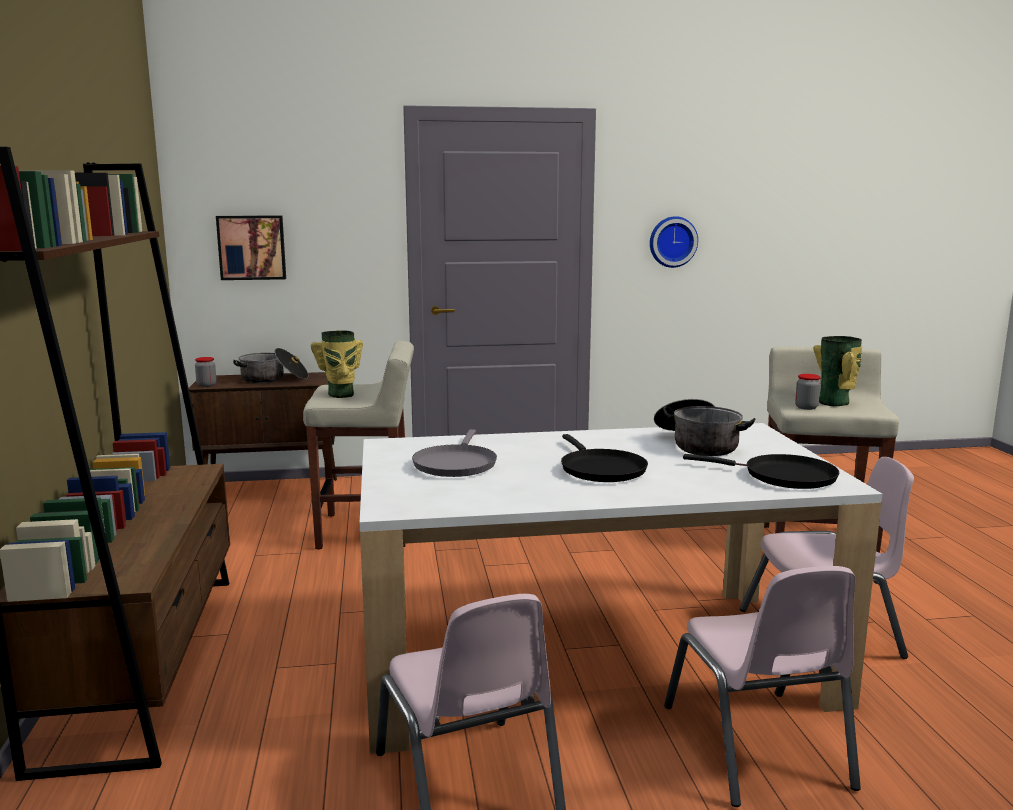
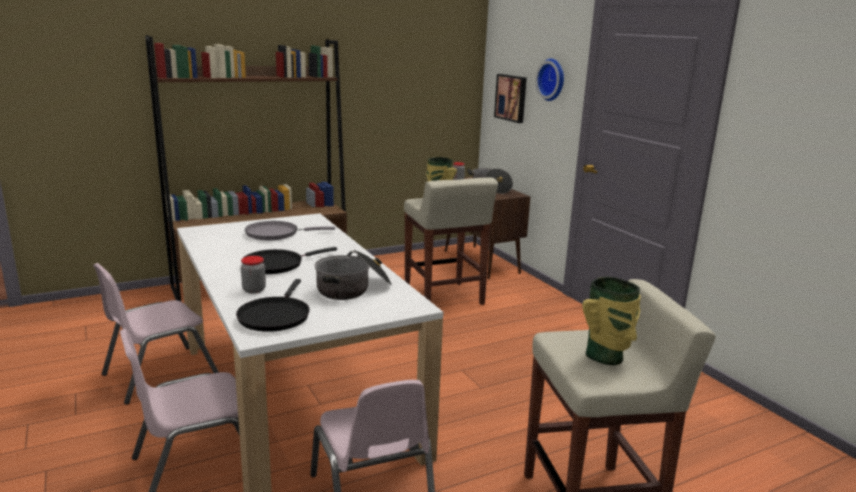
camera: 70 degrees right, 5 degrees up
(672, 241) = (796, 151): wall clock -> wall clock (552, 79)
(806, 407) = (564, 341): jar -> jar (254, 290)

